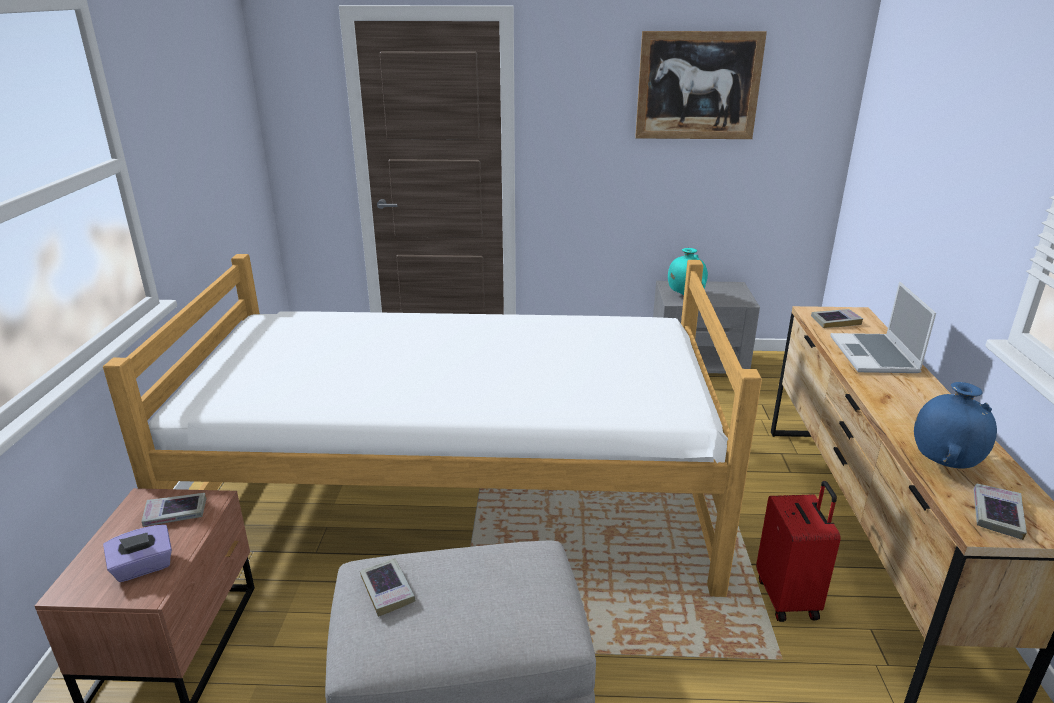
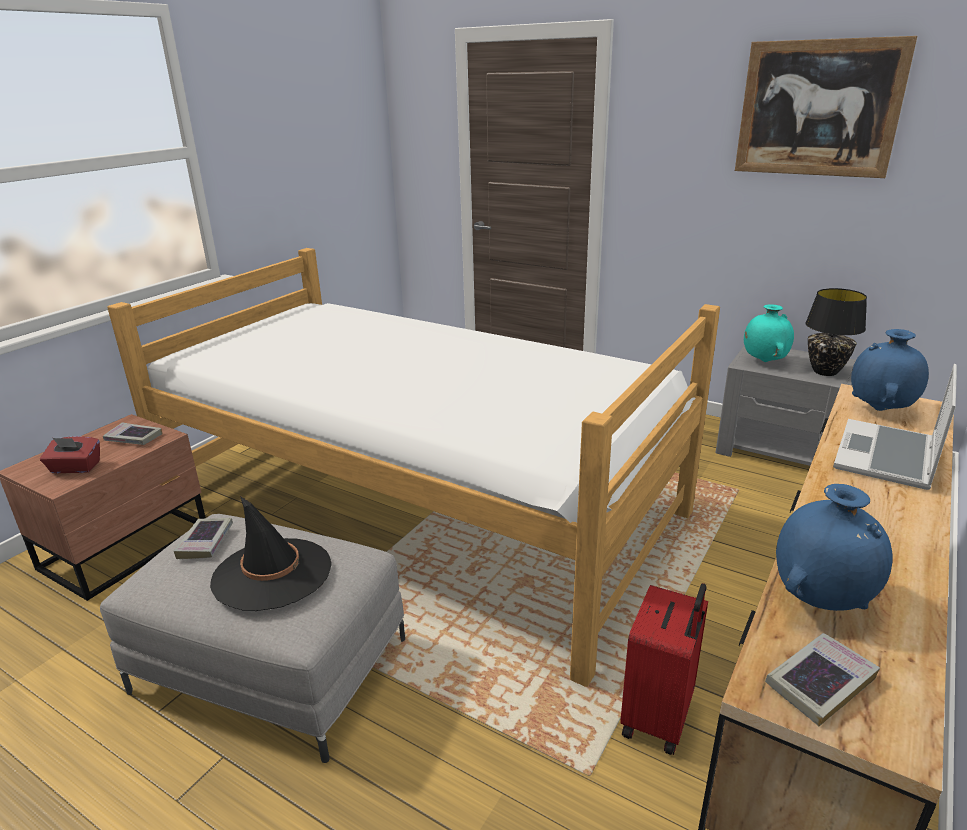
camera: 30 degrees right, 0 degrees up
(143, 567) = (75, 468): purple tissue box -> red tissue box
(489, 594) = (272, 574): none -> black hat
(732, 296) = (824, 371): none -> black table lamp
(835, 321) = (880, 410): book -> blue vase

